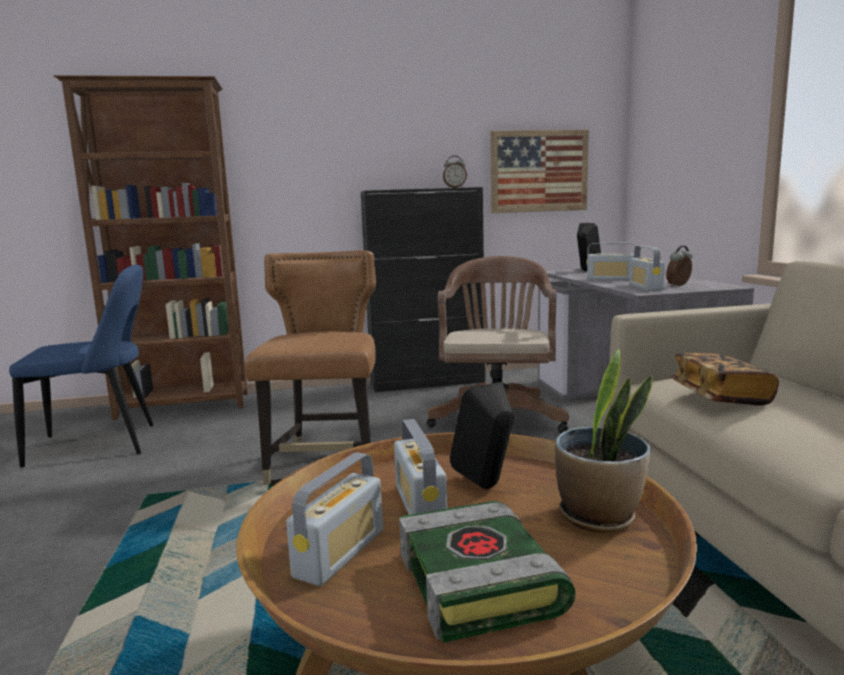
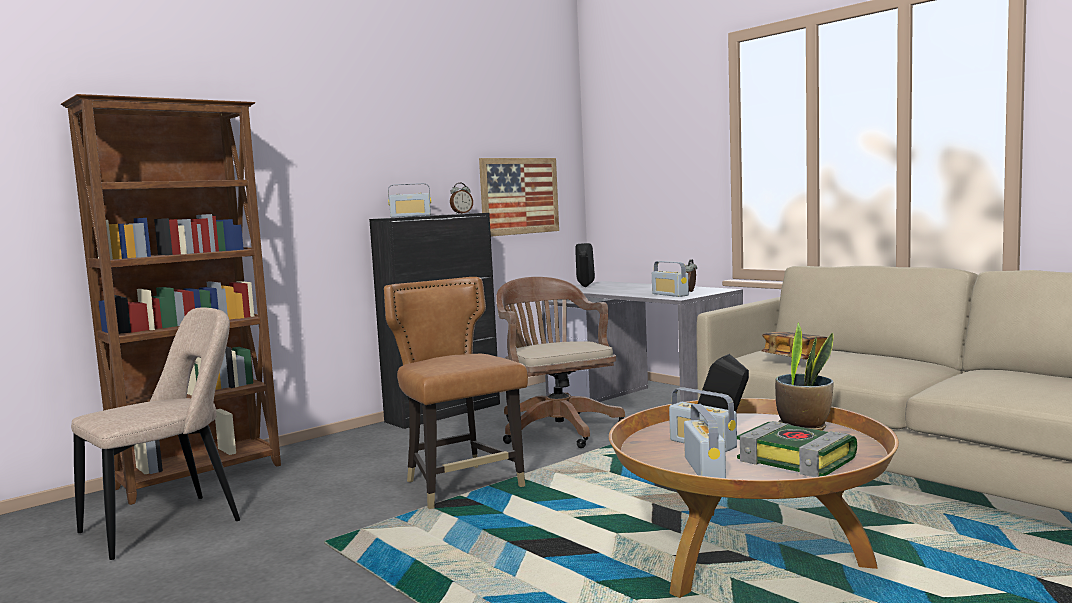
camera: 30 degrees left, 5 degrees down
(100, 445) = (168, 525): blue chair -> beige chair
(610, 279) = (625, 291): radio -> radio (410, 216)

